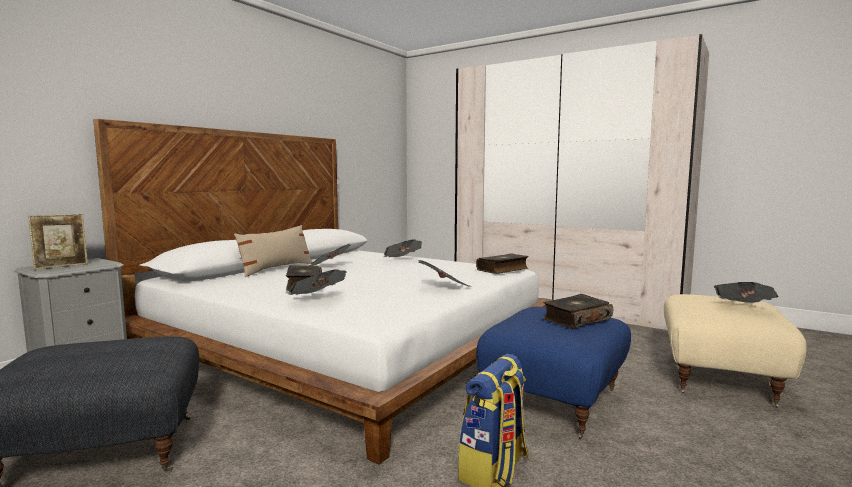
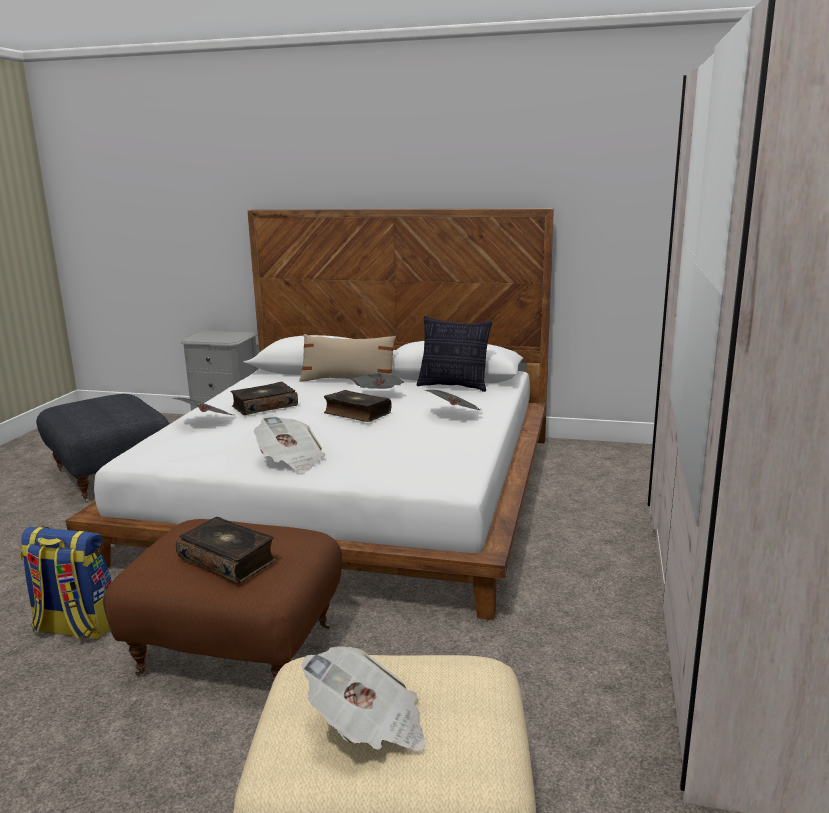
camera: 70 degrees right, 10 degrees up
(61, 266) = (211, 336): picture frame -> none
(341, 256) = (454, 386): none -> pillow
(503, 269) = (435, 476): book -> book (356, 413)
(553, 400) = (238, 648): blue ottoman -> brown ottoman

